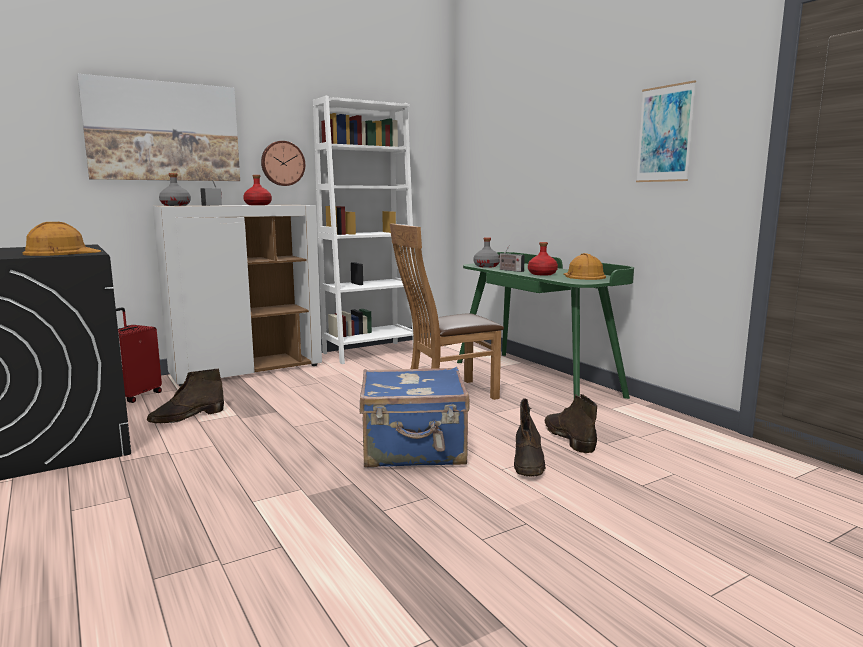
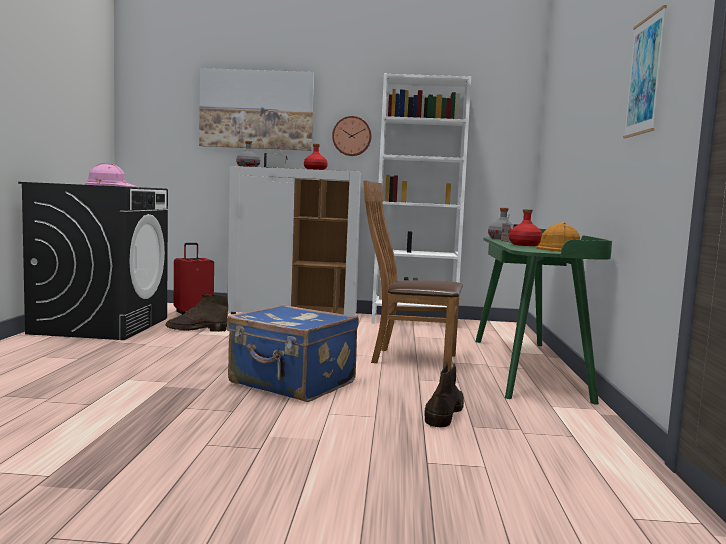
camera: 35 degrees right, 5 degrees down
(62, 252) = (110, 185): orange hard hat -> pink hard hat
(528, 462) = (363, 416): brown boot -> none

